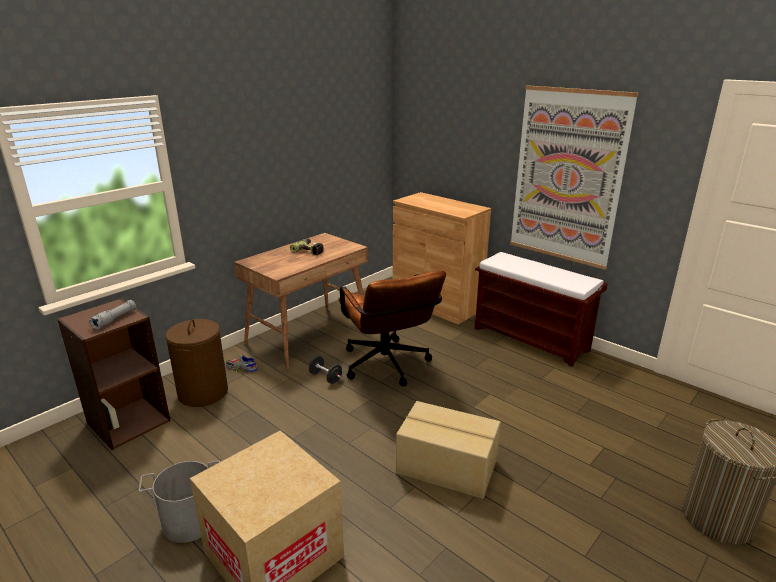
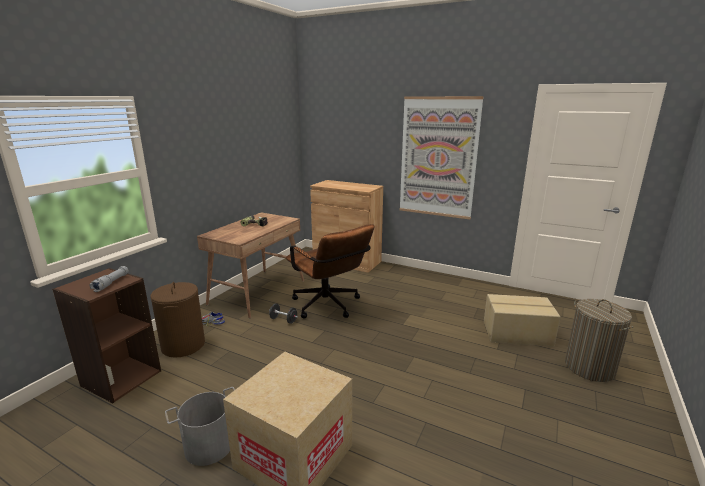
camera: 15 degrees left, 5 degrees down
(447, 467) = (402, 367): cardboard box -> cardboard box (517, 334)
(531, 339) = (422, 276): brown bench -> none

